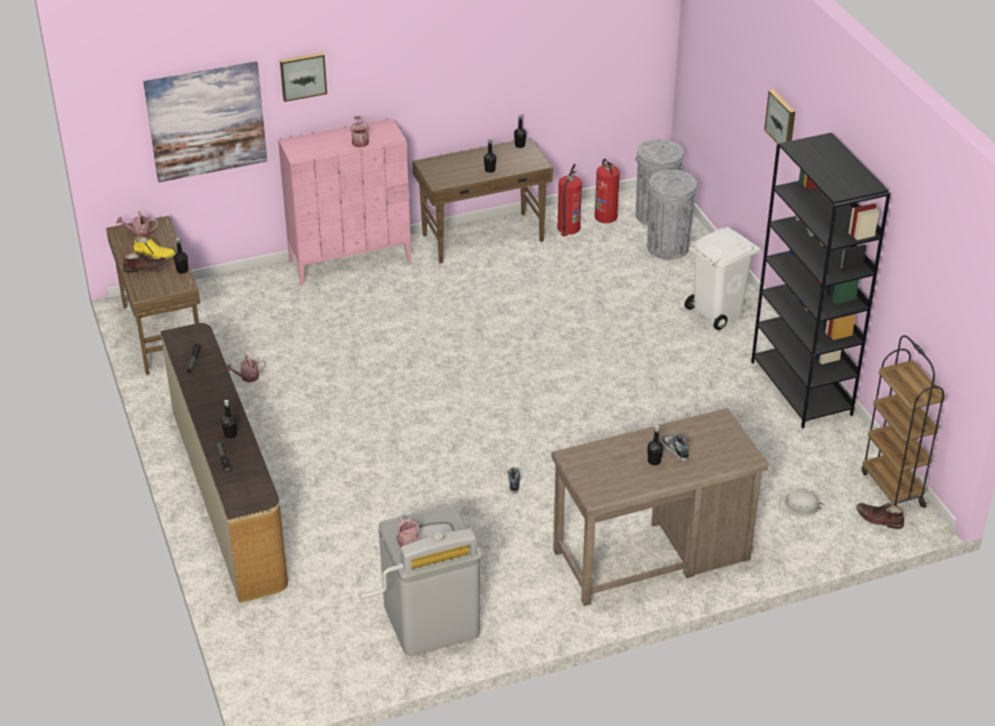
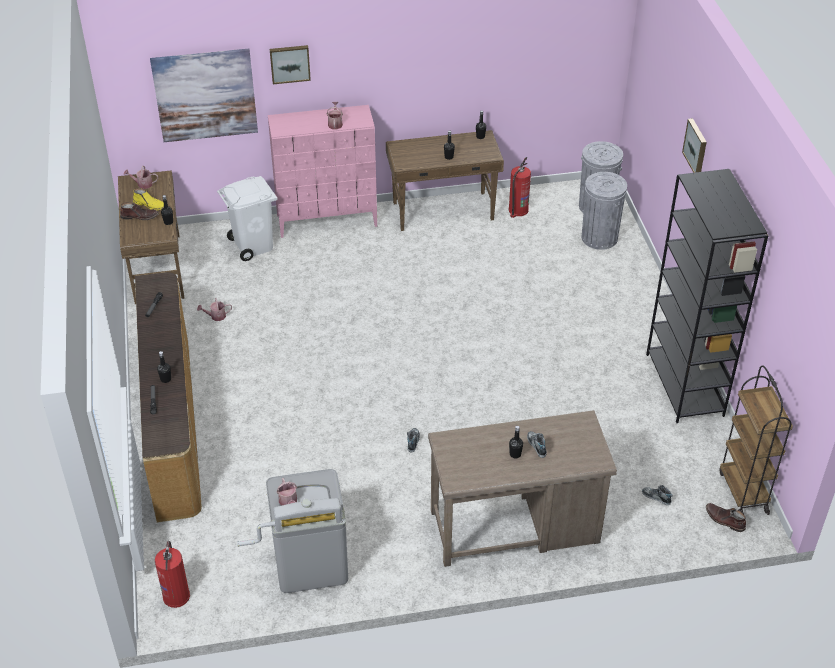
camera: 10 degrees right, 5 degrees up
(605, 216) = (552, 202): fire extinguisher -> fire extinguisher (176, 595)
(718, 312) = (628, 304): white trash can -> white trash can (254, 246)
(799, 506) = (656, 497): white hard hat -> shoe

